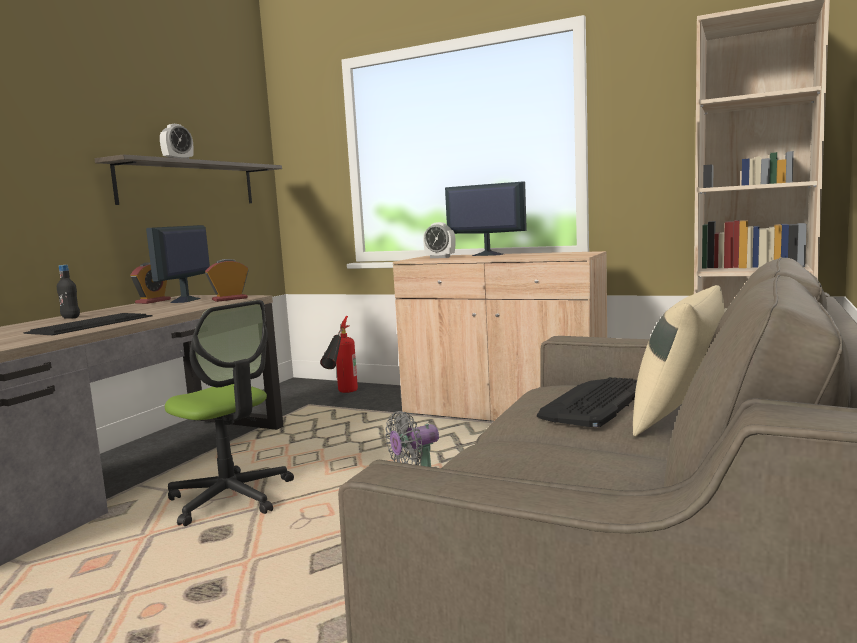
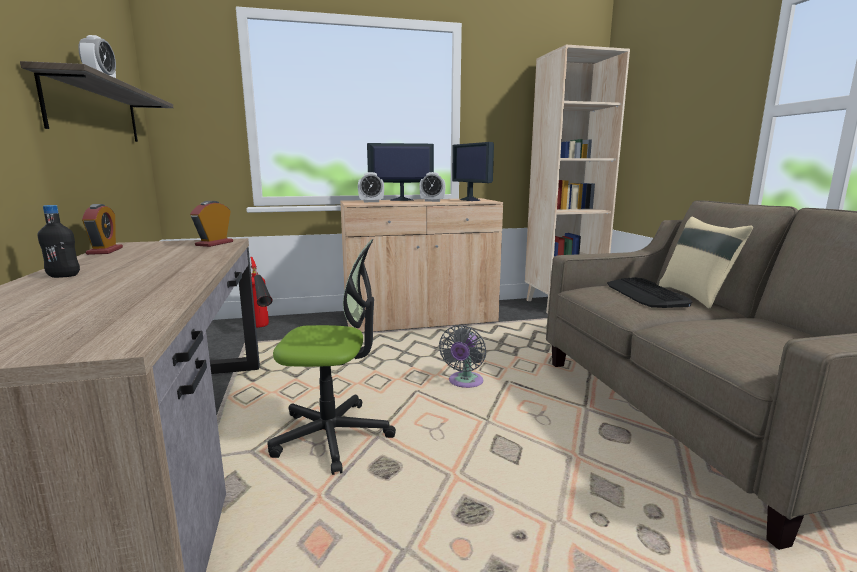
camera: 40 degrees left, 5 degrees up
(92, 324) = (152, 279): keyboard -> none
(185, 300) = (155, 248): monitor -> monitor (470, 200)
(509, 256) = (432, 201): none -> alarm clock

